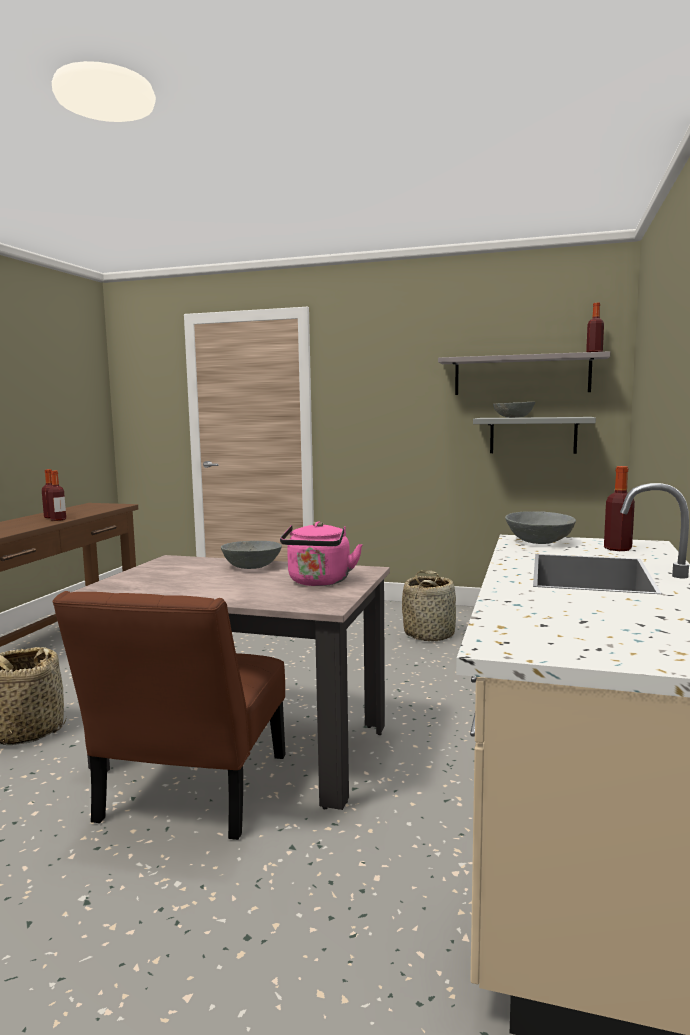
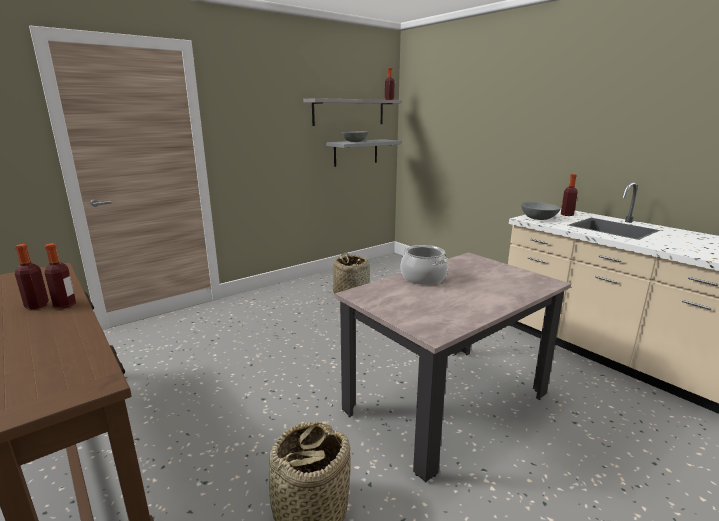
camera: 55 degrees left, 10 degrees up
(190, 794) = (494, 442): brown chair -> none
(252, 567) = (423, 278): grey bowl -> cooking pot
(319, 582) = (490, 272): pink kettle -> none

